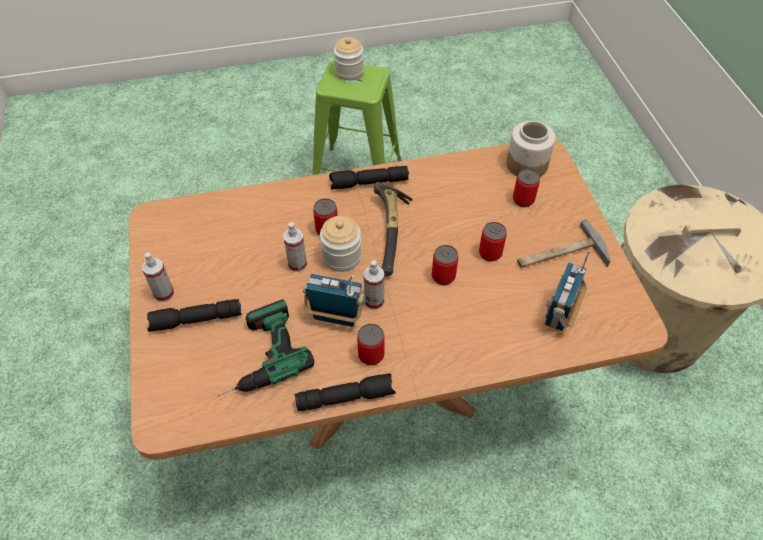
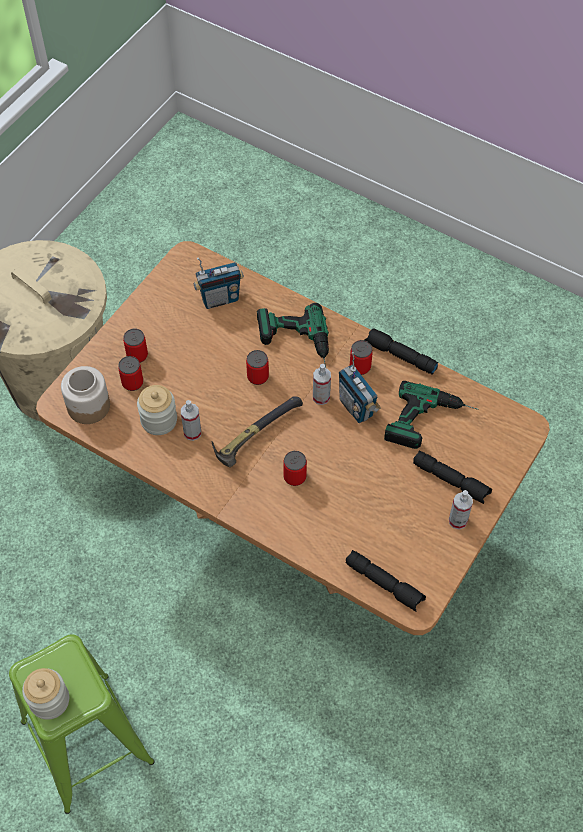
camera: 135 degrees left, 5 degrees up
(297, 264) = (343, 466): spray bottle -> spray bottle (192, 433)
(342, 257) = (307, 446): jar -> jar (159, 420)
(368, 183) = (220, 491): black flashlight -> black flashlight (385, 583)
(448, 328) = (295, 344): none -> power drill
(490, 253) = (208, 366): can -> can (137, 355)
(560, 255) = (167, 328): hammer -> none

